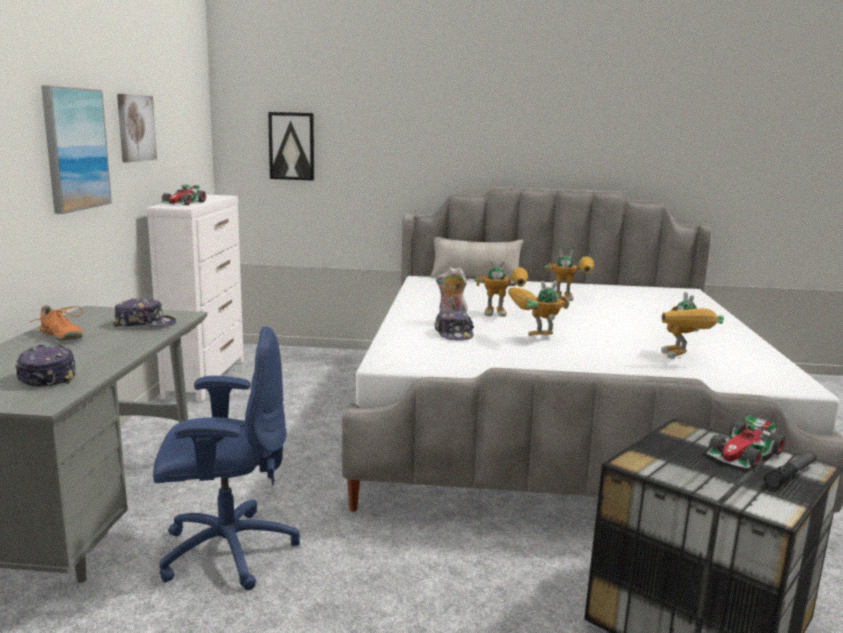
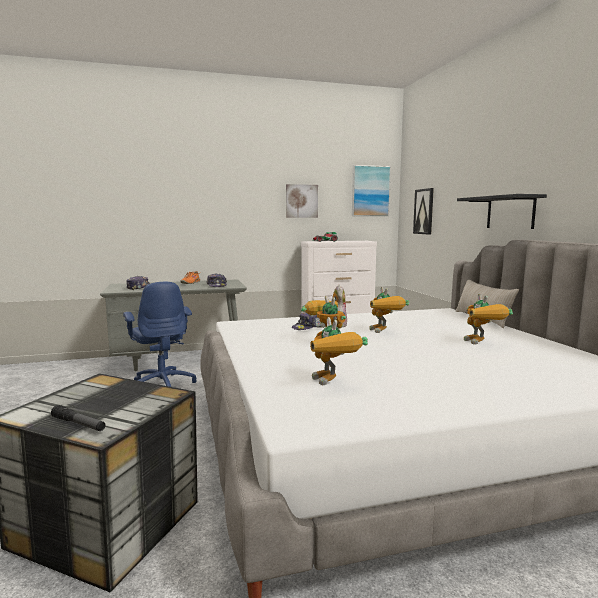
camera: 70 degrees right, 5 degrees down
(75, 149) = (245, 209): picture -> picture (370, 191)
(470, 156) = (510, 212): none -> black shelf
(682, 358) = (333, 383): toy robot -> toy robot turned 90 degrees counterclockwise
(744, 453) = (121, 410): toy car -> none

